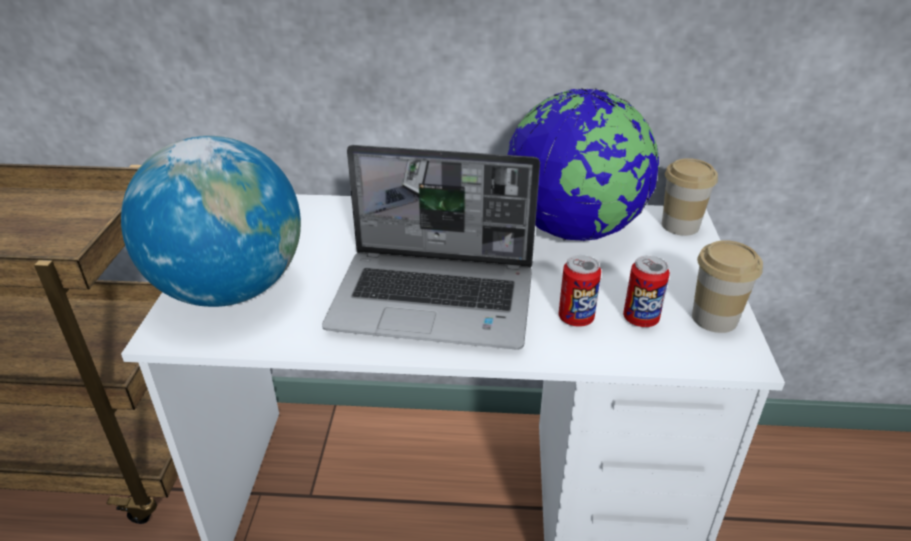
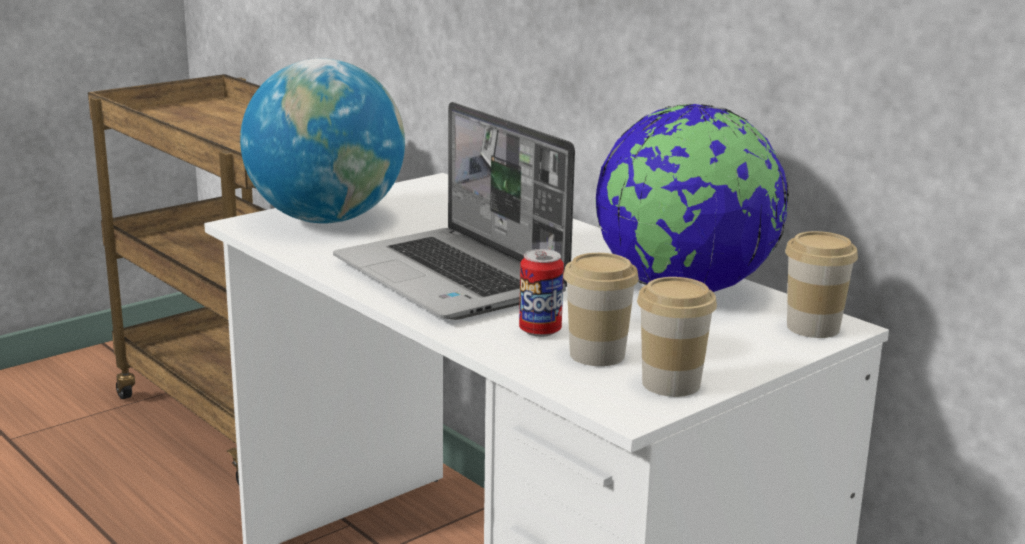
camera: 45 degrees right, 15 degrees down
(640, 319) = (597, 354): can -> cup

